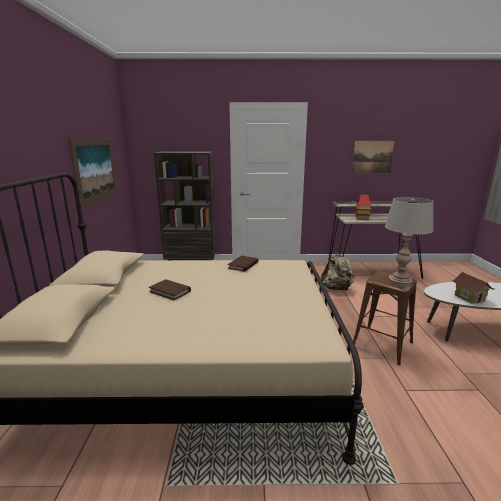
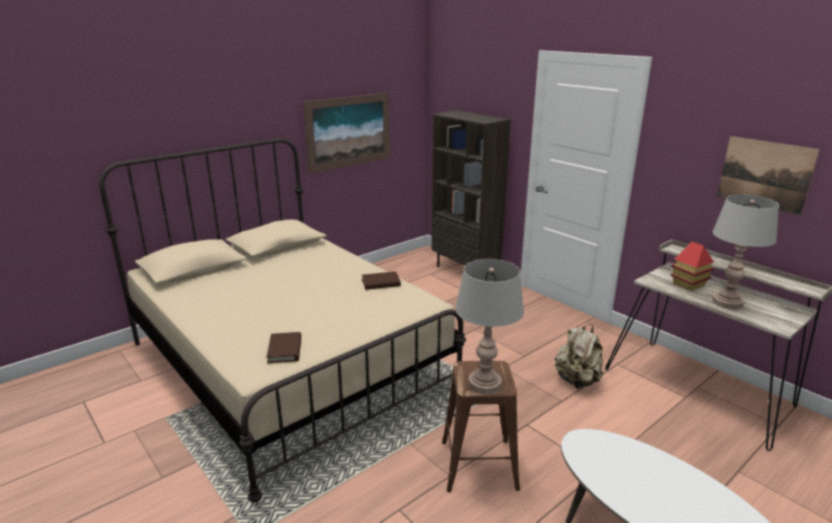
camera: 50 degrees right, 5 degrees up
(170, 291) = (278, 279): brown book -> brown book (285, 350)
(385, 219) = (727, 303): none -> grey table lamp
(469, 298) = (612, 477): toy house -> none

